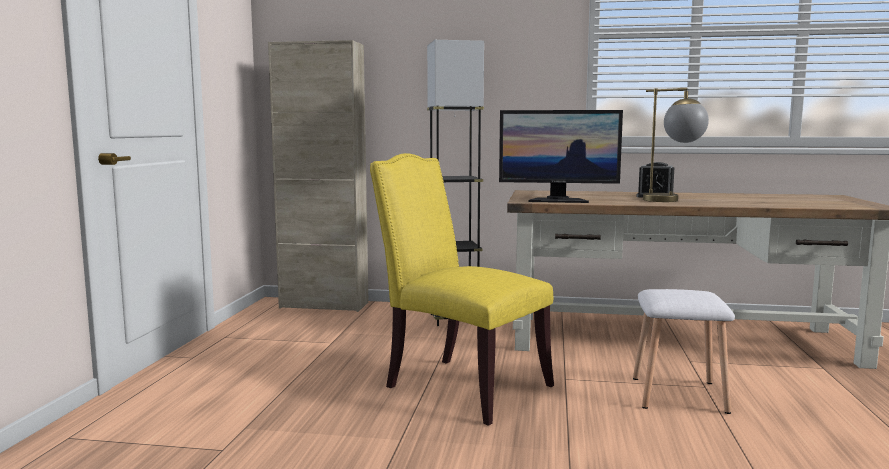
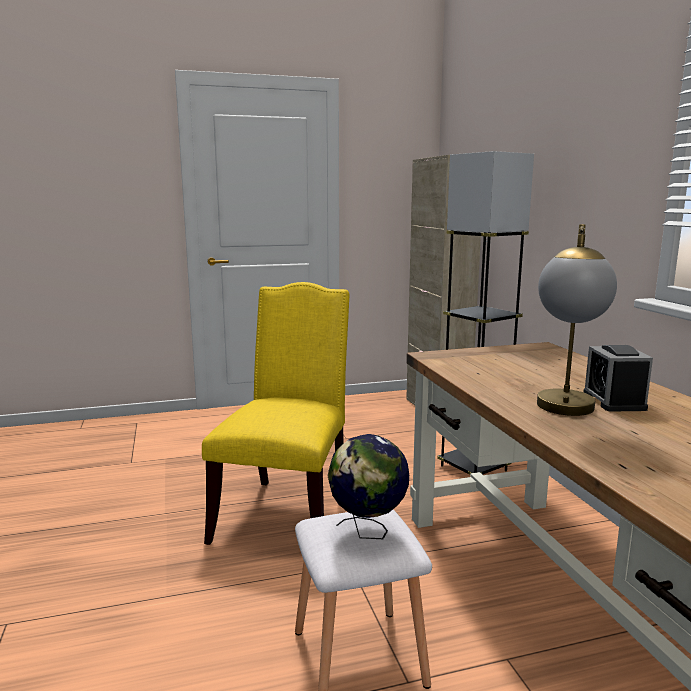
camera: 65 degrees right, 5 degrees up
(558, 200) = (460, 365): monitor -> none
(685, 293) = (368, 532): none -> globe

